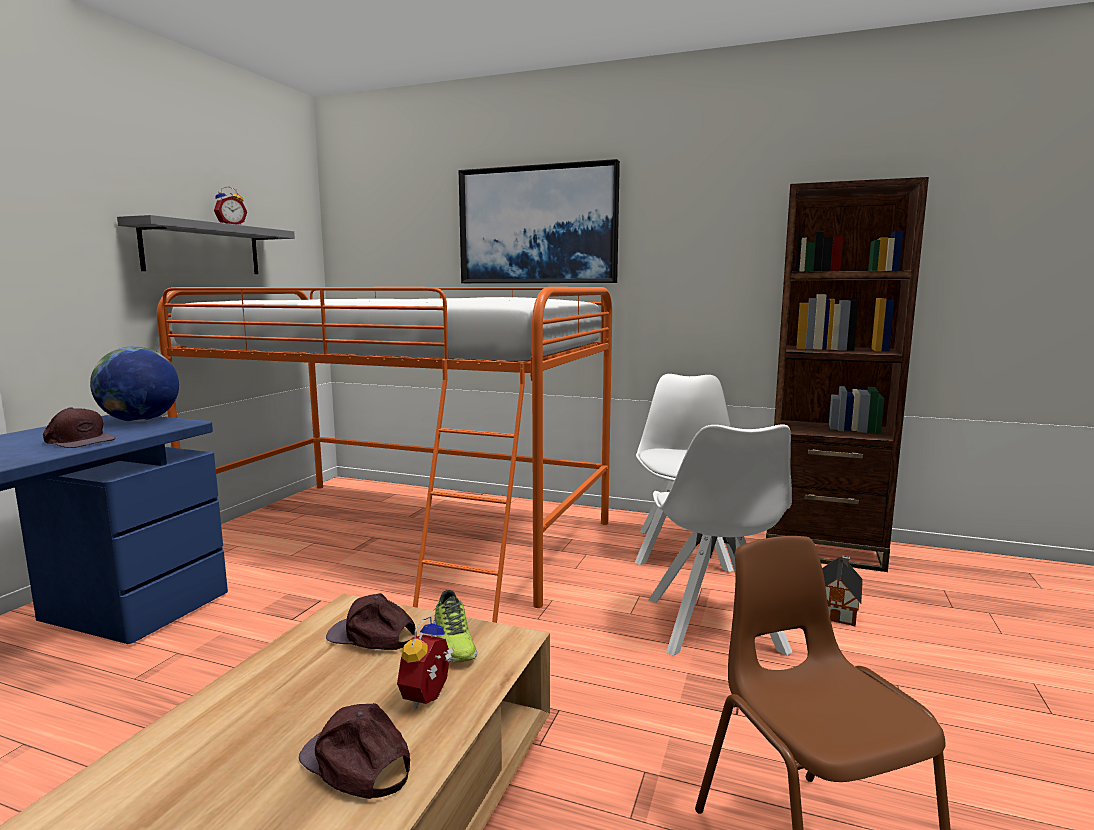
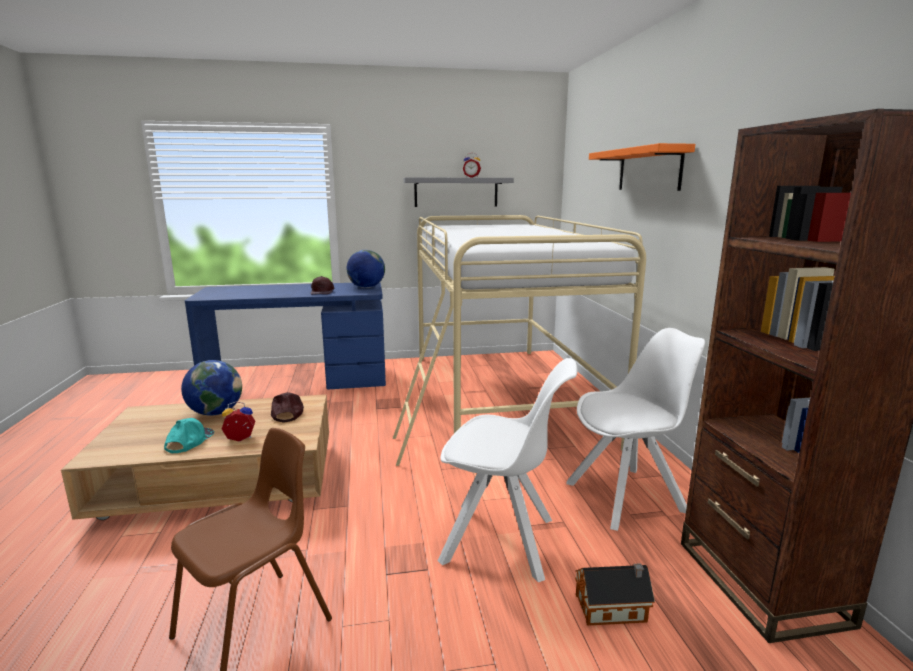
camera: 60 degrees right, 5 degrees up
(245, 715) = (215, 412): none -> globe
(356, 763) = (188, 441): brown cap -> turquoise cap
(406, 535) = (499, 396): orange bed -> beige bed
(452, 642) = (291, 430): shoe -> none
(538, 225) = (649, 169): picture -> orange shelf
(714, 626) = (501, 541): white chair -> white chair turned 135 degrees counterclockwise

